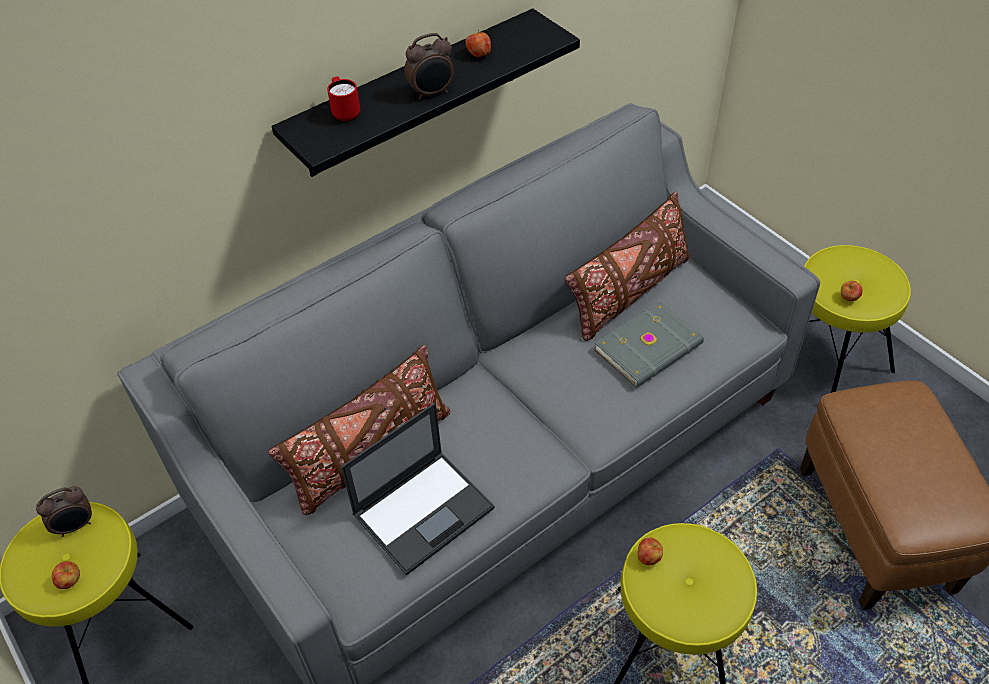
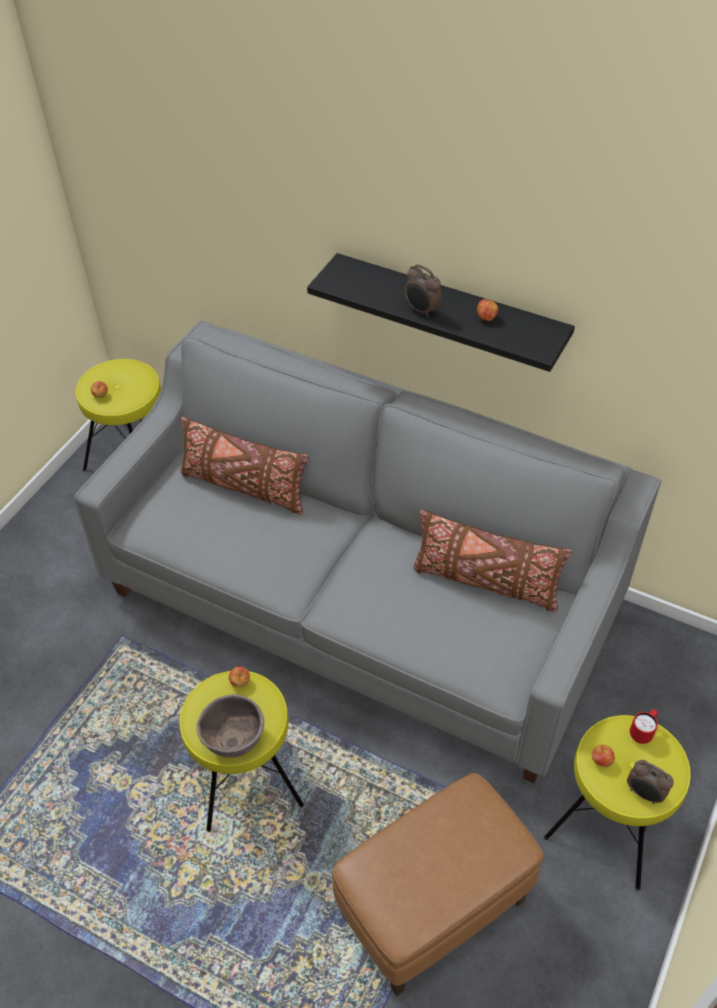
camera: 65 degrees right, 0 degrees up
(76, 526) = (137, 379): alarm clock -> alarm clock (644, 794)
(345, 112) = (371, 279): red mug -> red mug (642, 732)
(424, 510) = (211, 532): laptop -> none
(650, 348) = (431, 614): grey book -> none
(727, 588) = (234, 741): none -> brown bowl

